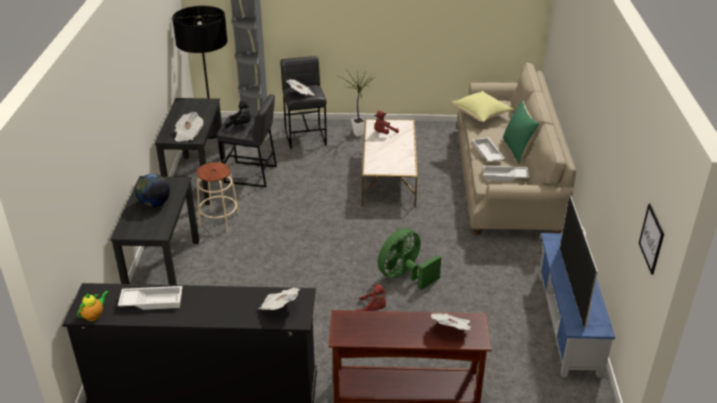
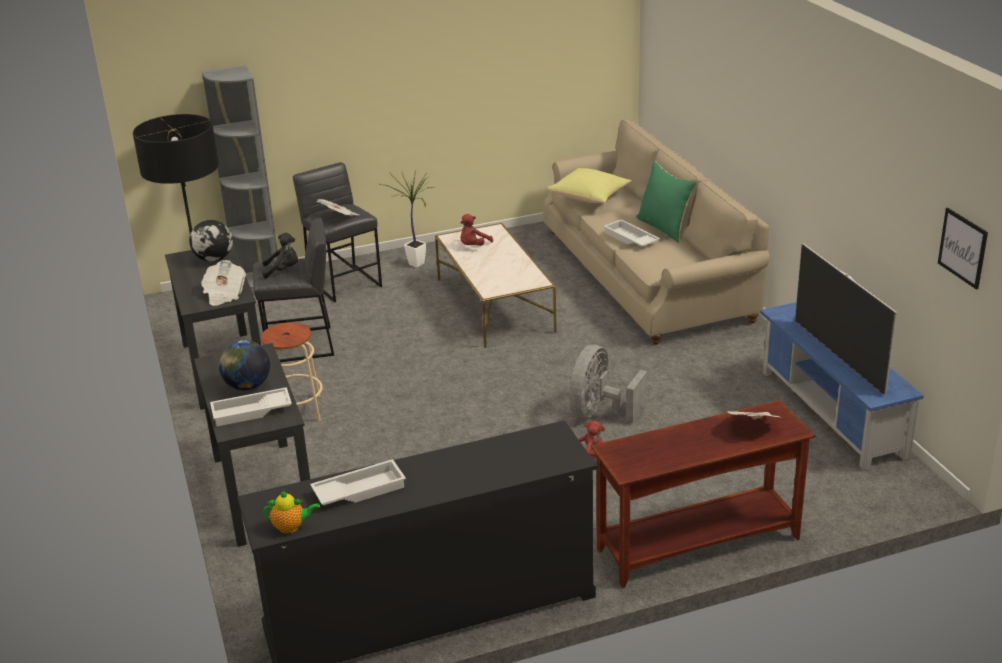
camera: 20 degrees left, 5 degrees down
(94, 315) = (291, 527): teapot -> teapot turned 75 degrees clockwise
(200, 108) = (214, 259): none -> globe
(279, 307) = (537, 451): newspaper -> none
(405, 276) = (599, 413): green fan -> grey fan
(504, 176) = (672, 259): white tray -> white tray (251, 412)

